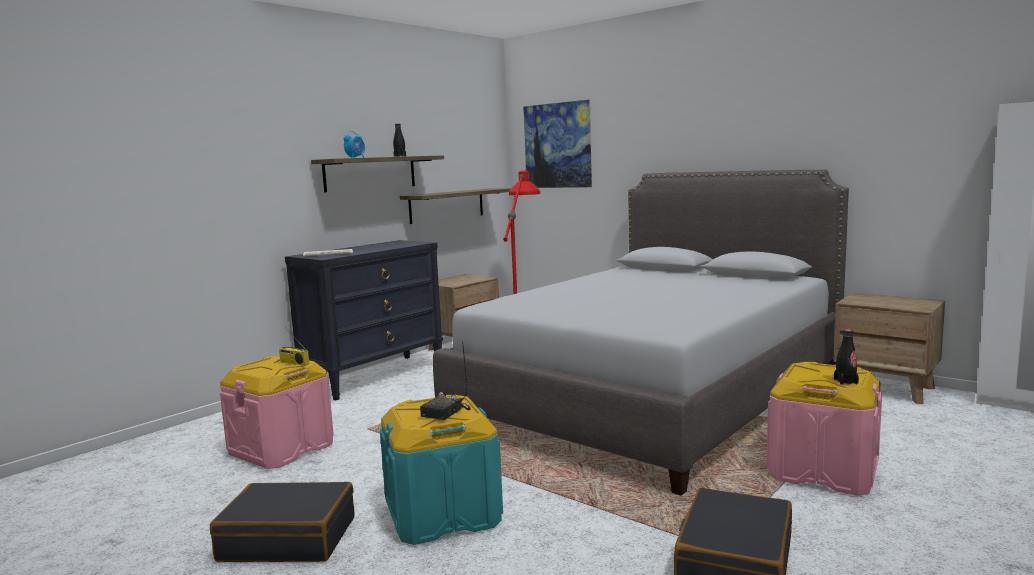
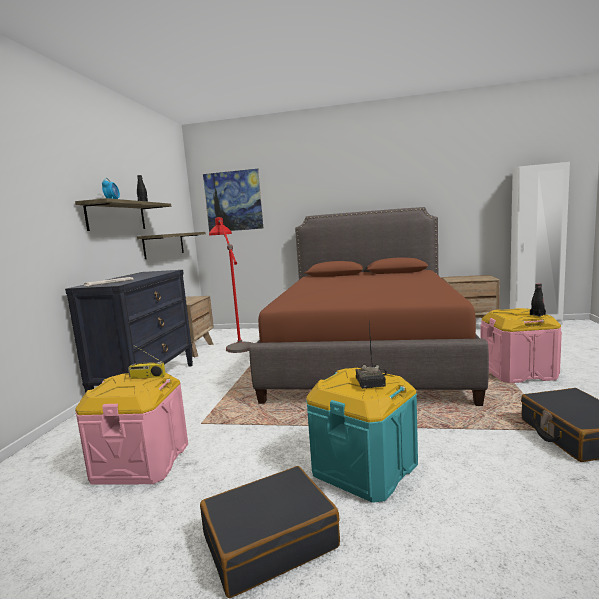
camera: 30 degrees left, 0 degrees up
(653, 397) = (367, 355): grey bed -> brown bed

